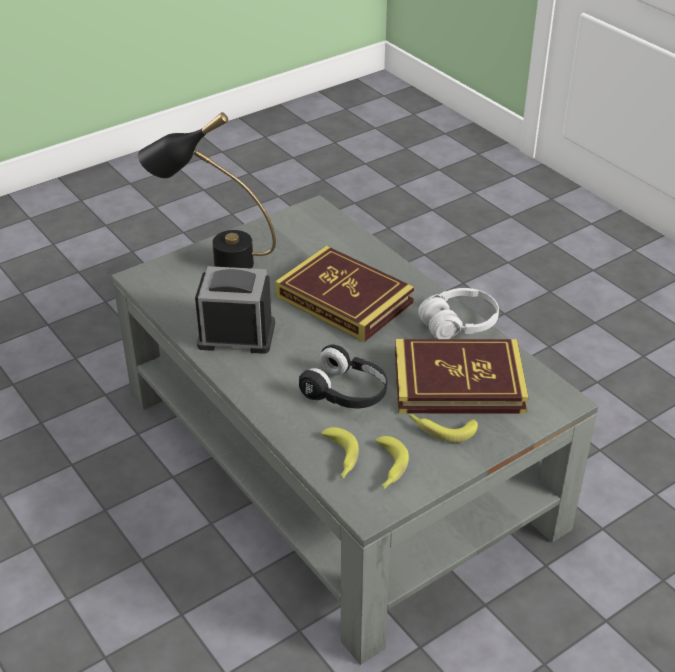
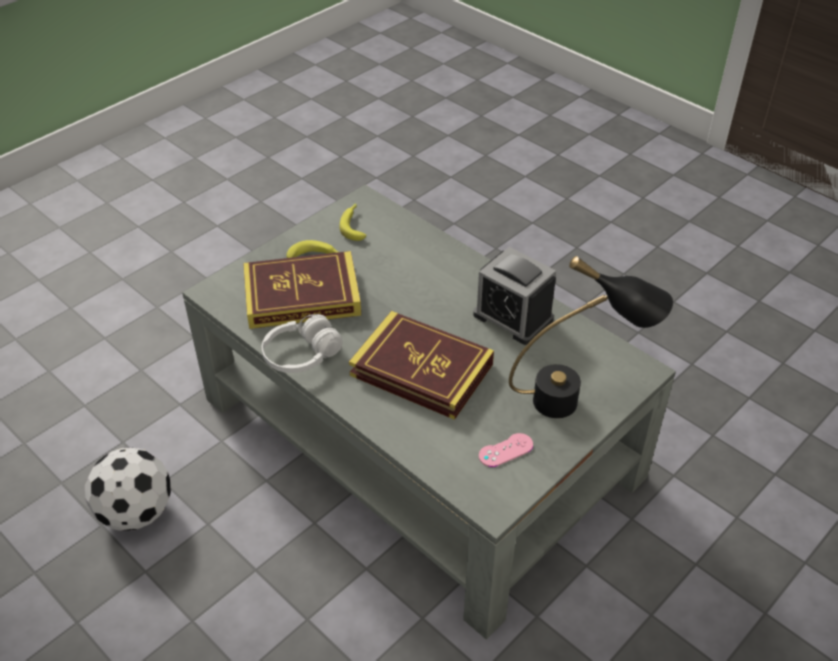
camera: 170 degrees right, 5 degrees up
(236, 335) = (513, 317): alarm clock -> alarm clock turned 45 degrees clockwise
(291, 237) = (505, 450): none -> pink game controller
(340, 458) = (391, 227): banana -> none
(346, 392) = (398, 276): black headphones -> none
(620, 427) = (136, 511): none -> football

